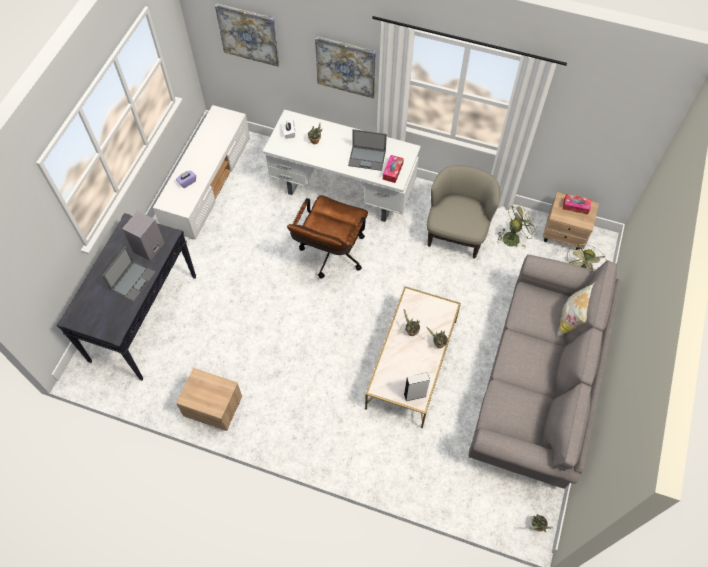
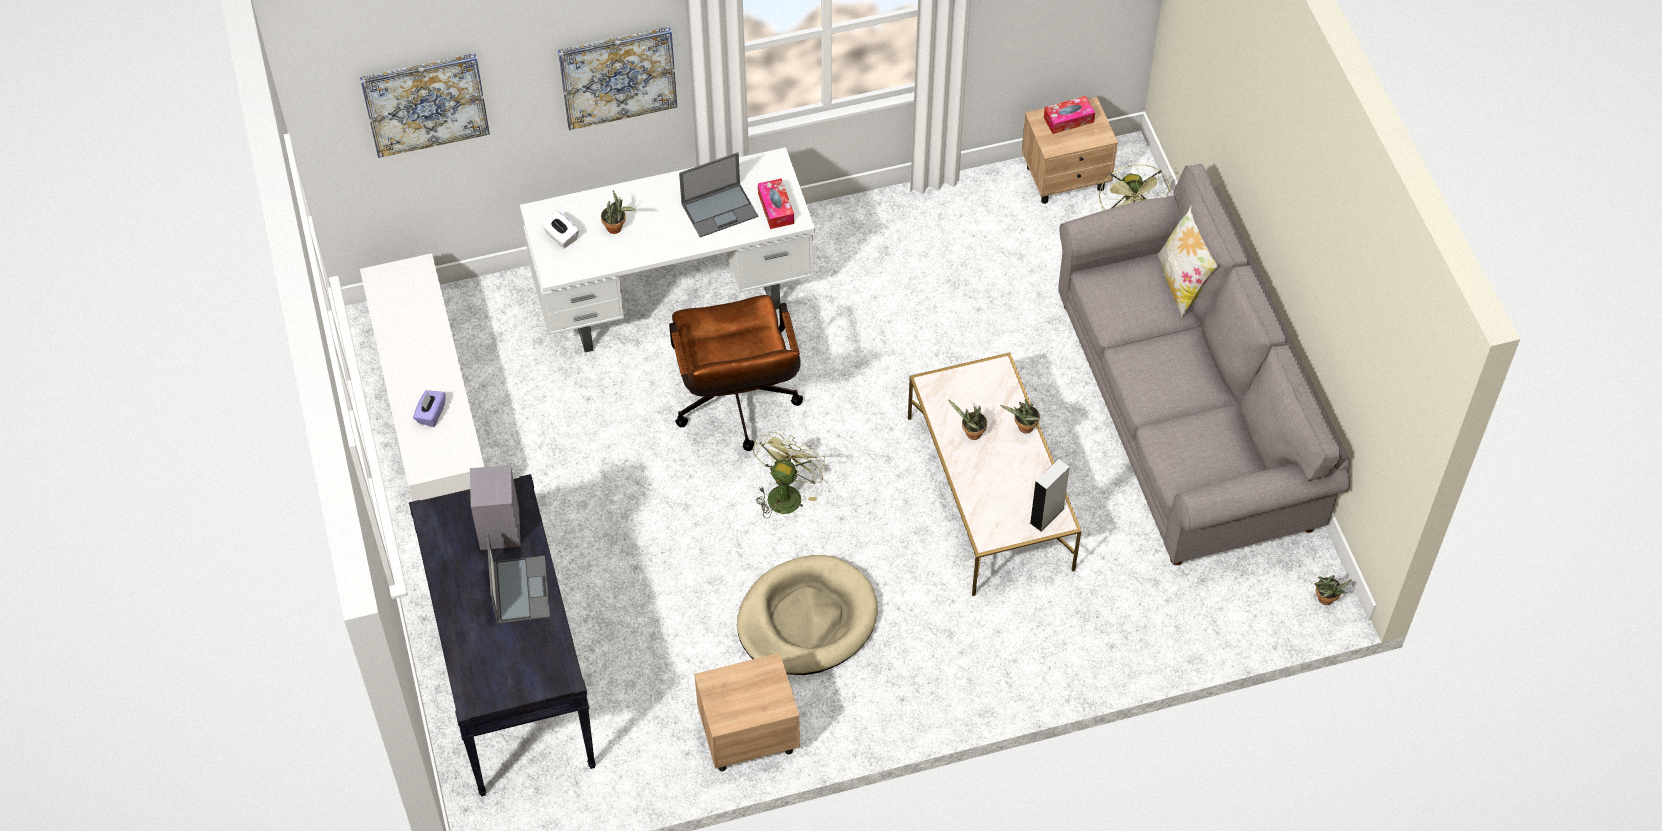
camera: 35 degrees left, 5 degrees down
(283, 371) = (807, 619): none -> beige dog bed
(456, 233) = (905, 264): beige armchair -> none
(513, 237) = (994, 221): green fan -> green fan (786, 493)

